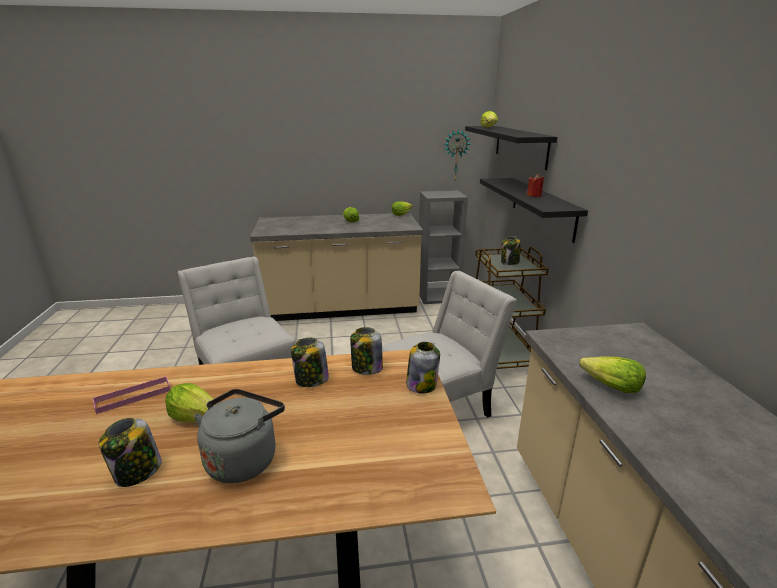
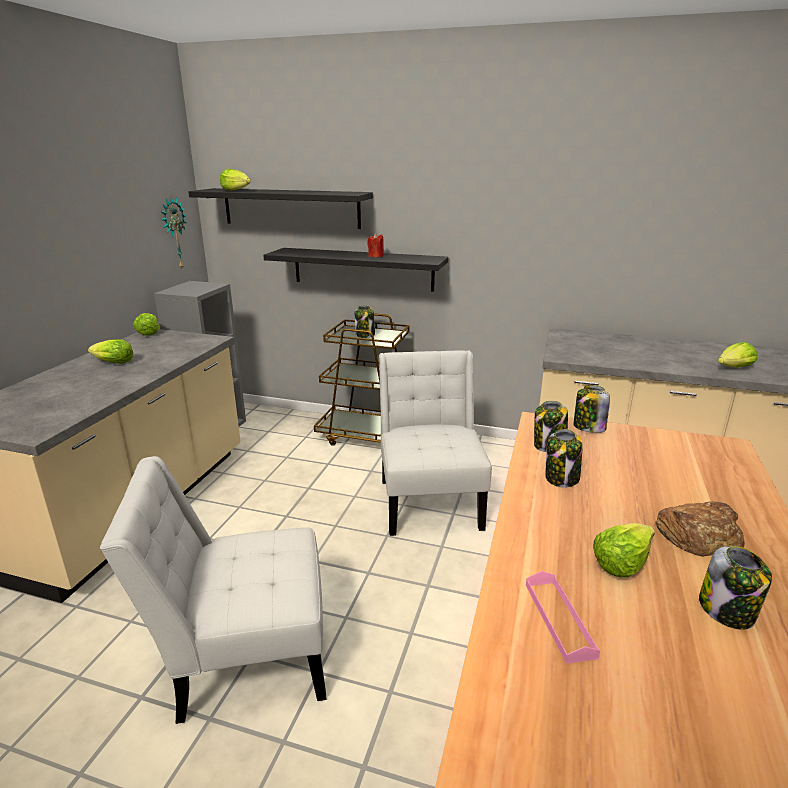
camera: 65 degrees left, 0 degrees up
(244, 458) = (699, 534): grey kettle -> bread
(611, 386) = (638, 361): lettuce -> lettuce (734, 368)

